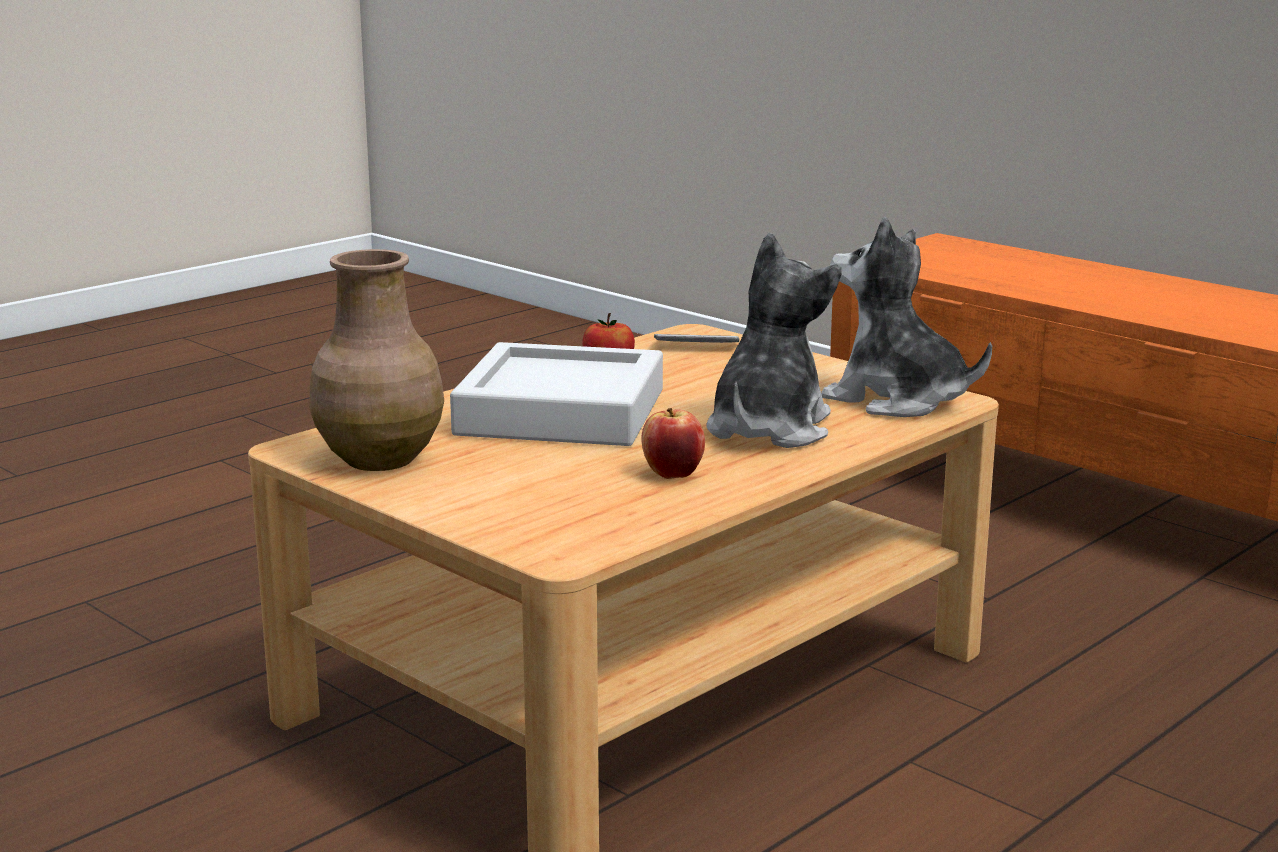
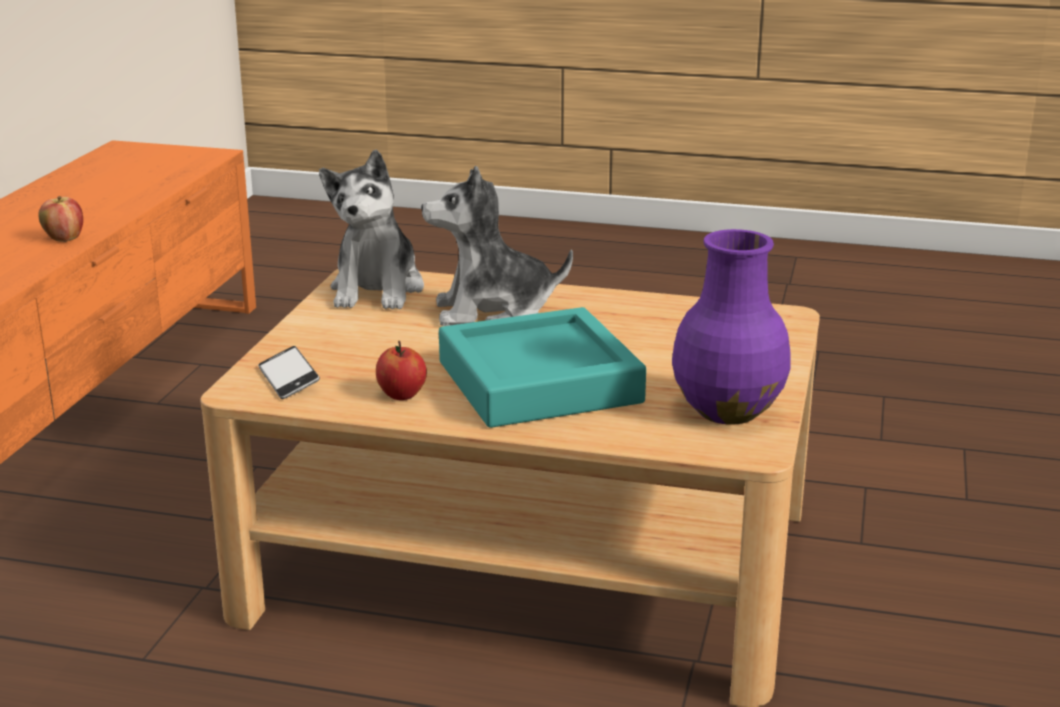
camera: 120 degrees left, 5 degrees up
(380, 458) = (726, 412): brown vase -> purple vase
(561, 412) = (539, 382): grey tray -> turquoise tray
(673, 474) = (618, 318): apple -> apple (64, 239)

